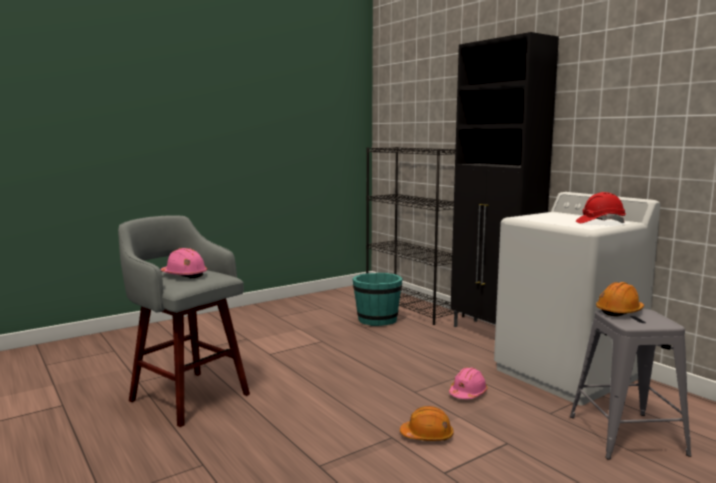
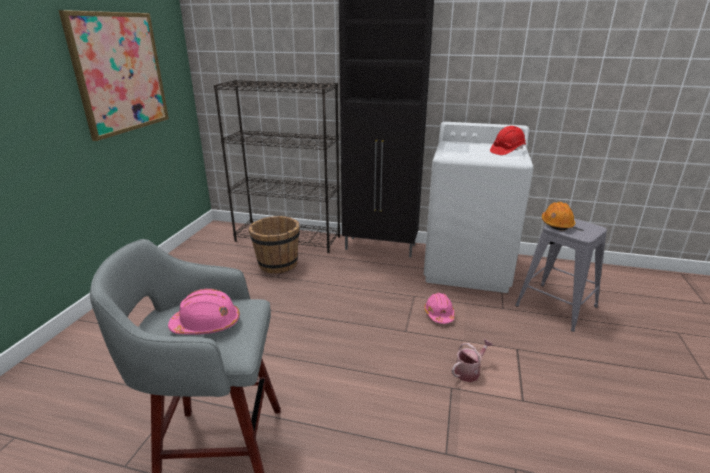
camera: 40 degrees left, 15 degrees up
(295, 134) = (120, 73): none -> picture
(377, 320) = (277, 264): turquoise bucket -> brown bucket
(427, 435) = (469, 371): orange hard hat -> watering can

